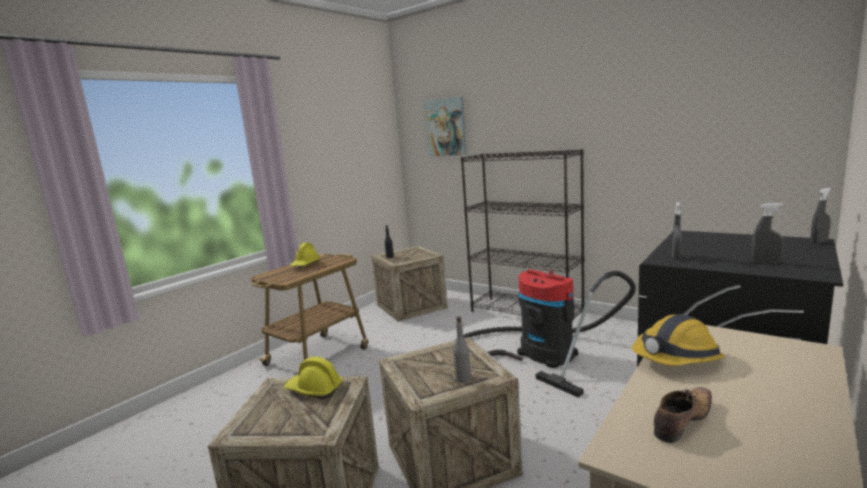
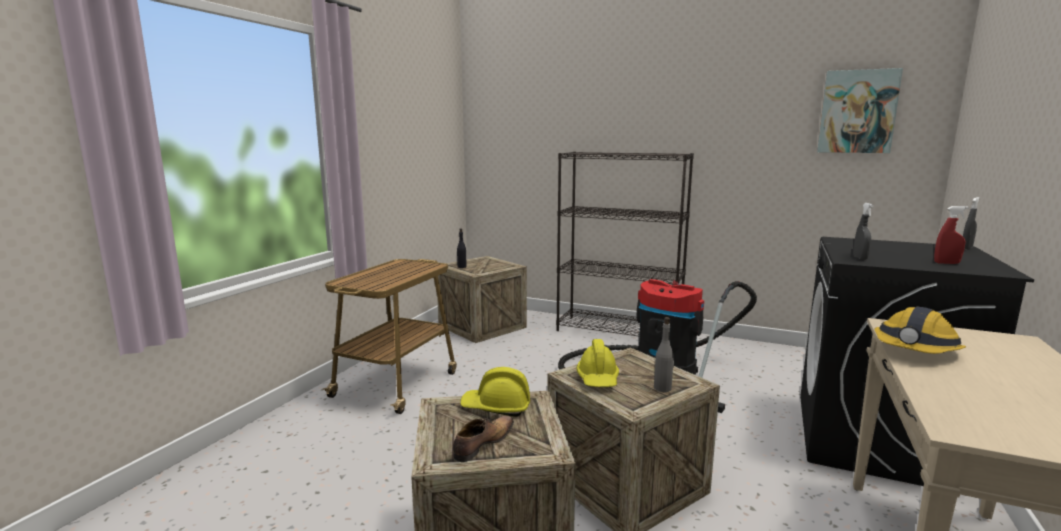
camera: 15 degrees left, 0 degrees up
(305, 264) = (386, 269): yellow hard hat -> yellow hard hat (598, 379)
(446, 127) = (528, 119): picture -> picture (857, 112)
(682, 420) = (981, 400): shoe -> shoe (483, 444)
(765, 262) = (947, 263): grey spray bottle -> red spray bottle

